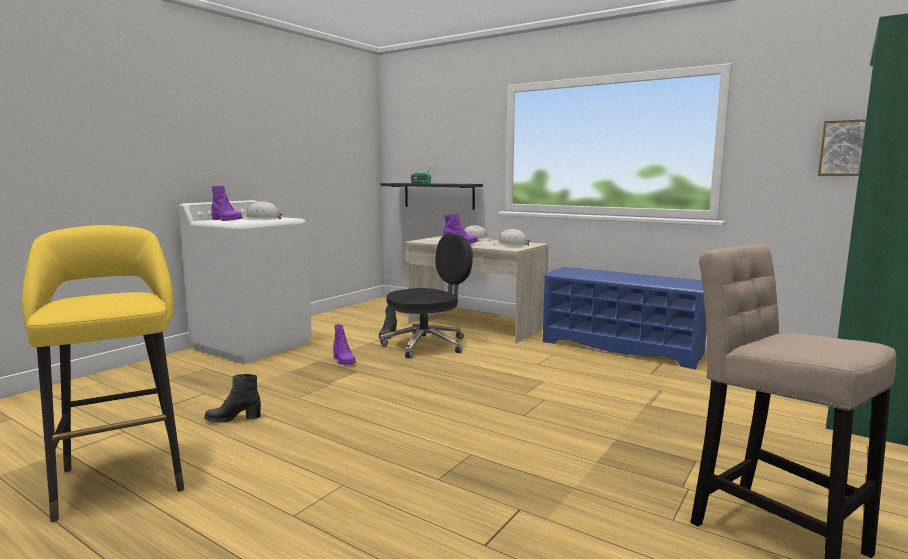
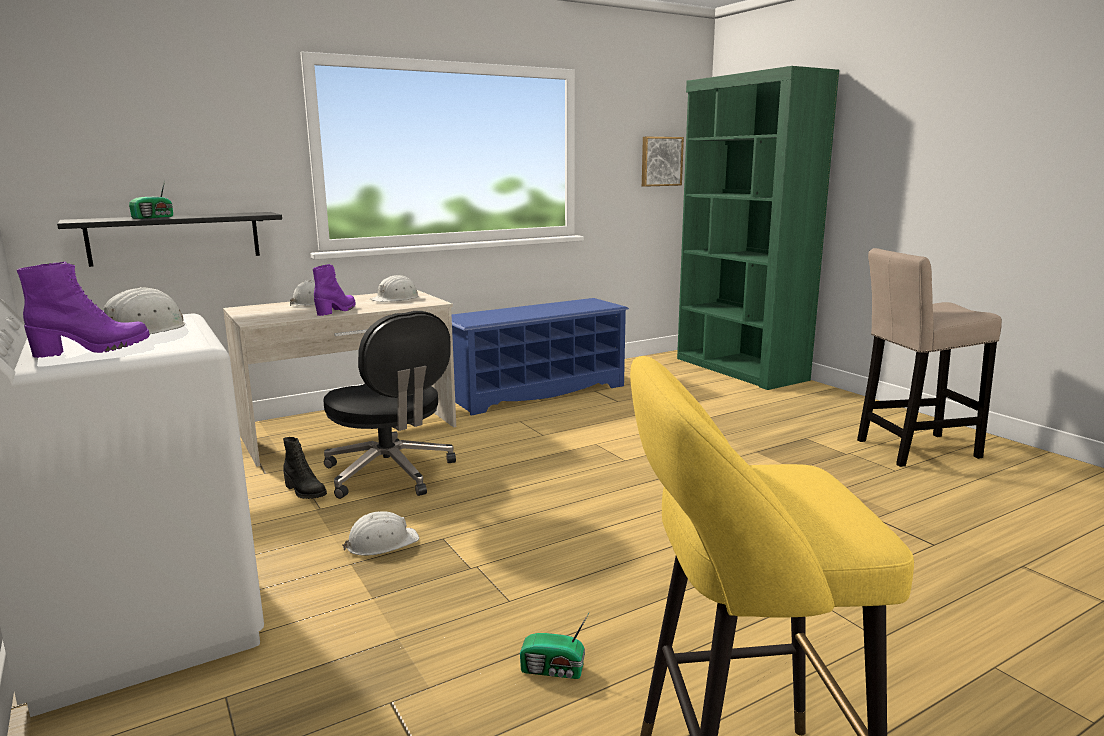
camera: 65 degrees left, 5 degrees up
(233, 418) = (554, 670): black boot -> radio
(343, 361) = (381, 543): purple boot -> white hard hat
(427, 345) = (390, 473): black office chair -> black office chair turned 150 degrees clockwise

